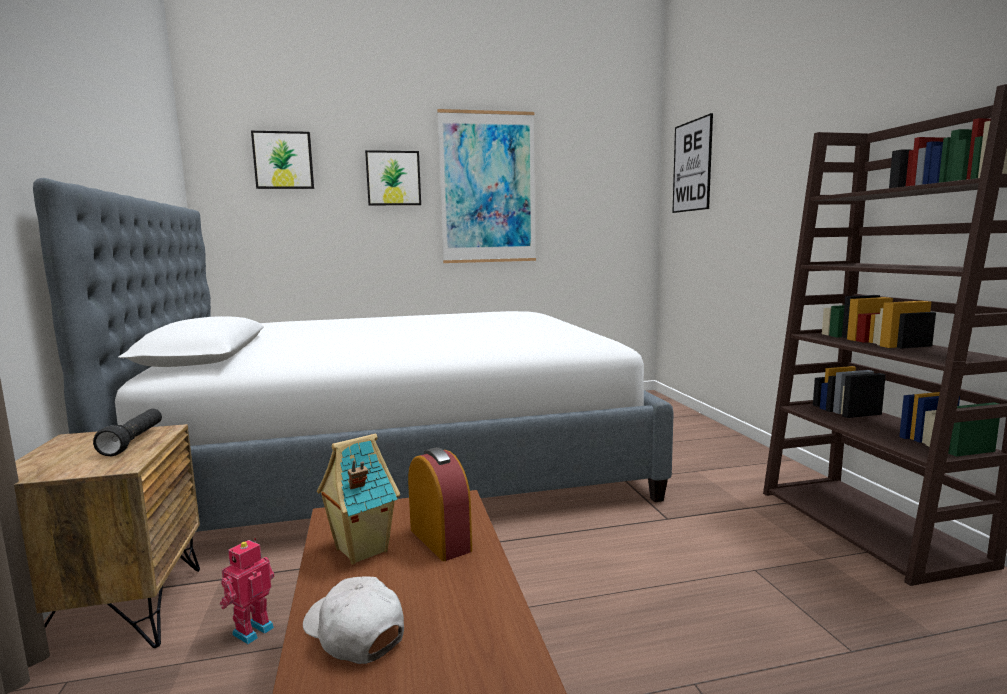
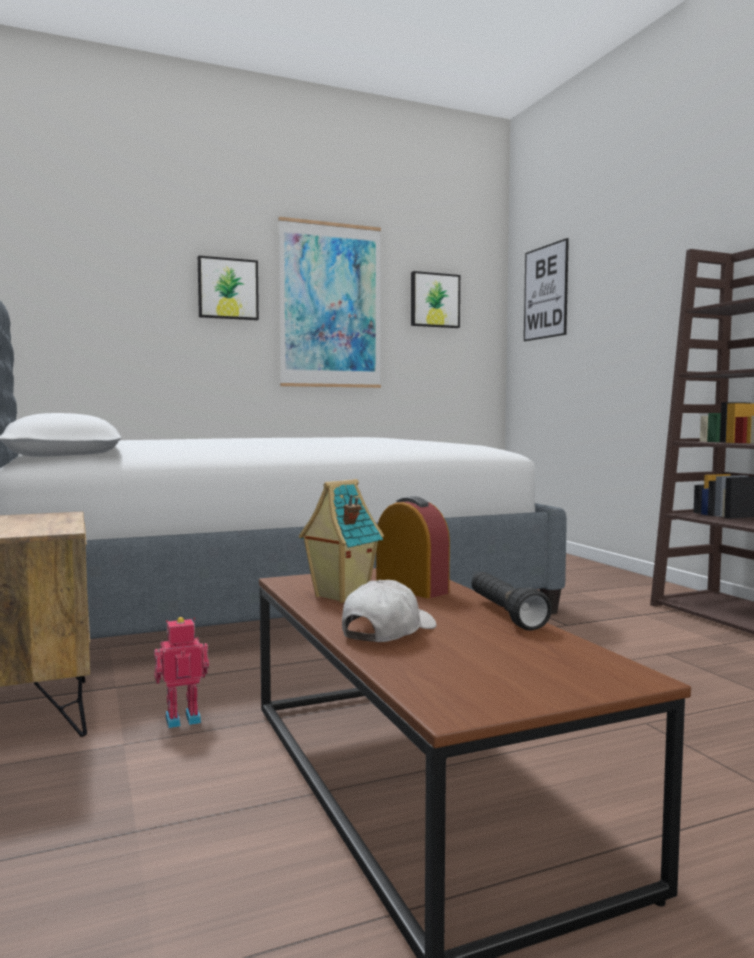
camera: 10 degrees left, 5 degrees down
(134, 442) = (43, 519): black flashlight -> black flashlight (505, 614)
(251, 630) = (182, 718): toy robot -> toy robot turned 45 degrees clockwise
(283, 160) = (103, 261): picture -> picture (434, 300)
(354, 633) = (388, 631): white cap -> white cap turned 90 degrees clockwise

